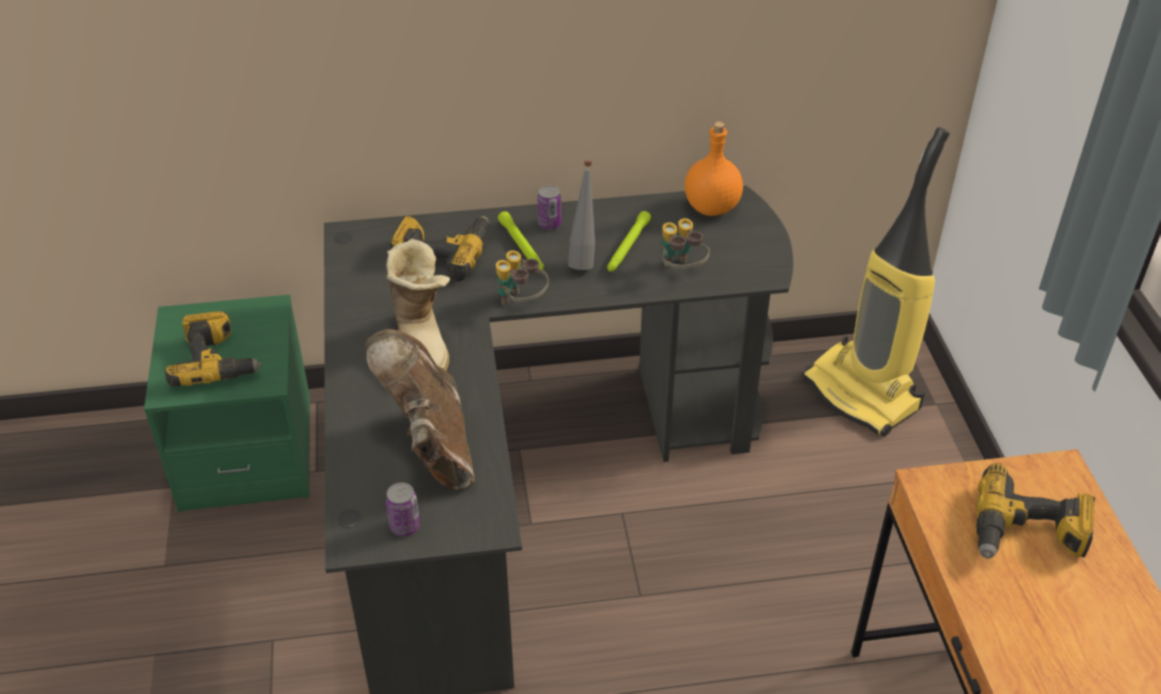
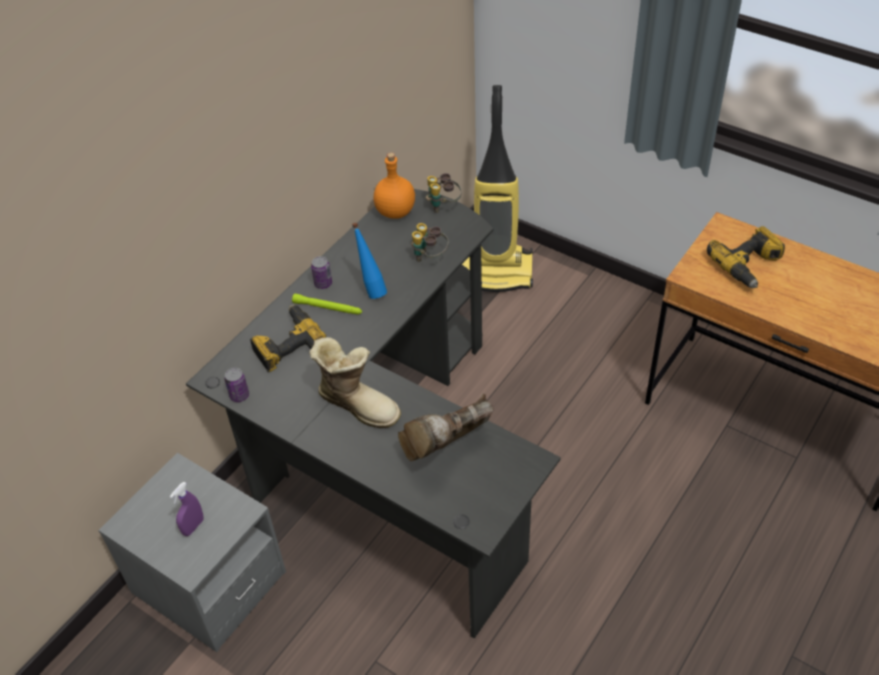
camera: 45 degrees left, 5 degrees up
(217, 361) = (193, 526): power drill -> purple spray bottle
(247, 453) = (209, 583): green nightstand -> grey nightstand
(405, 526) = (494, 499): can -> can (239, 395)
(431, 446) = (445, 450): brown boot -> brown boot turned 60 degrees counterclockwise
(521, 303) = (374, 338): binoculars -> binoculars (443, 205)
(583, 259) = (371, 290): grey bottle -> blue bottle
(627, 247) = (384, 265): green flashlight -> none

